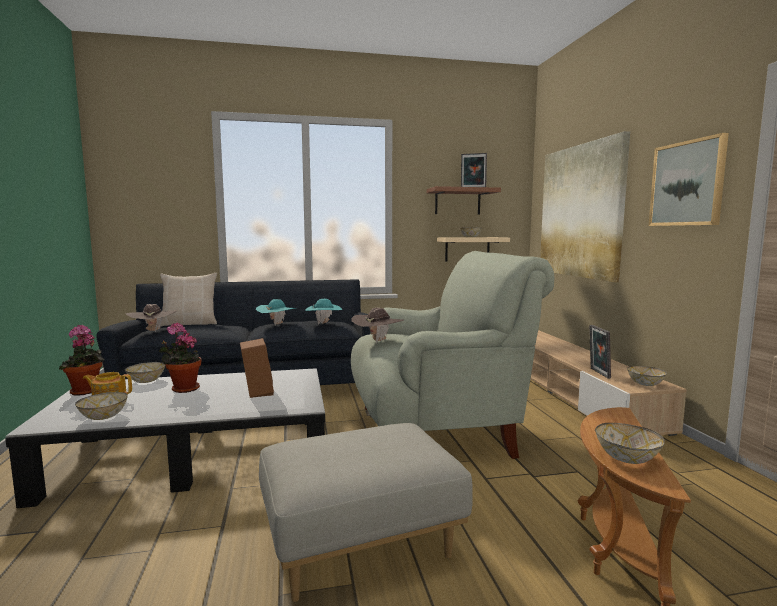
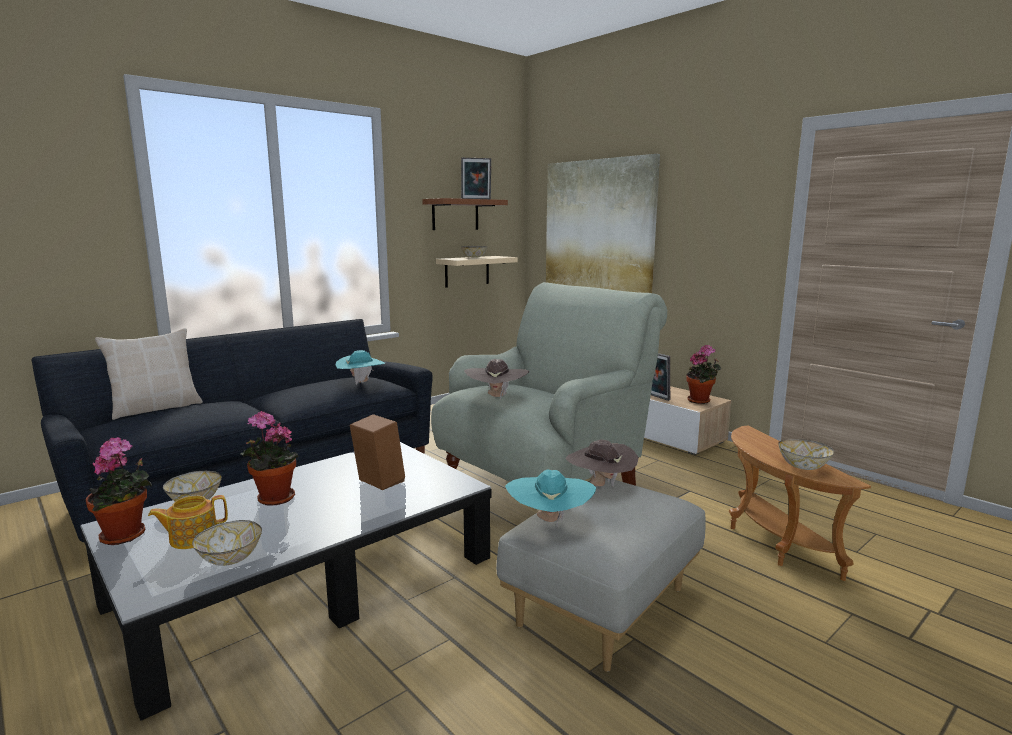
camera: 30 degrees left, 5 degrees up
(153, 331) = (129, 428): brown hat -> brown hat (600, 485)
(277, 324) = (301, 392): turquoise hat -> turquoise hat (550, 521)
(646, 384) = (701, 401): bowl -> potted plant
(687, 184) = (726, 213): picture -> none

